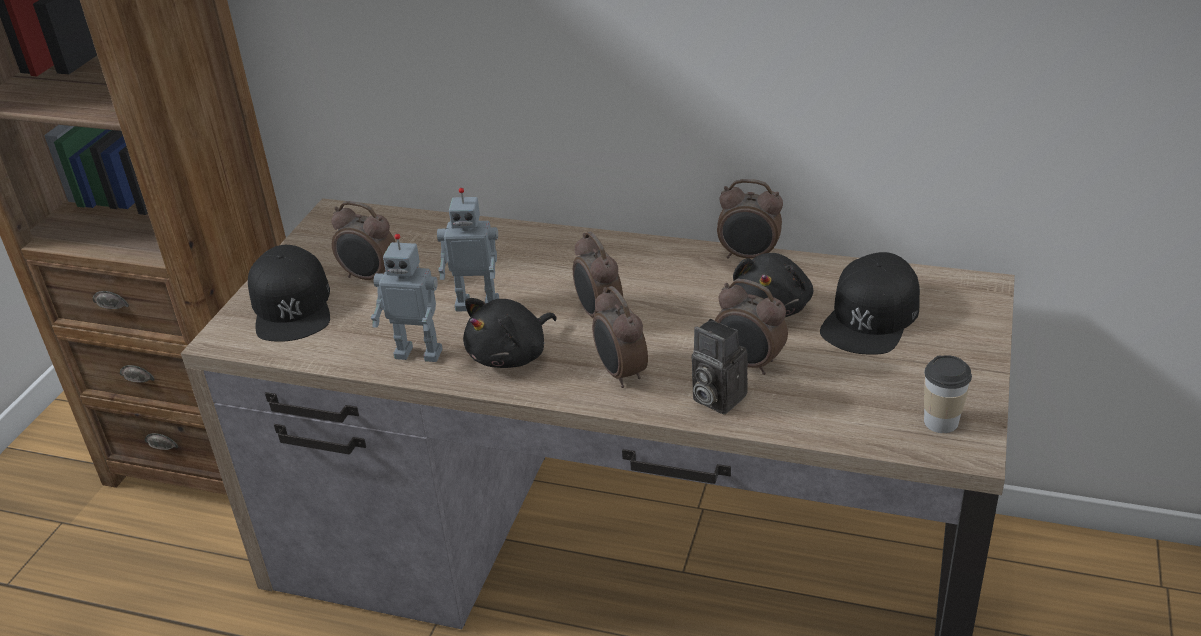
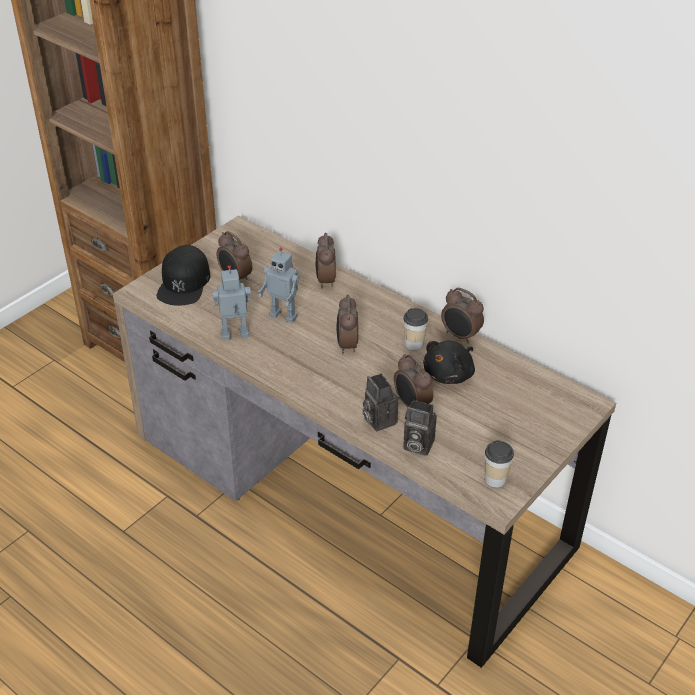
camera: 20 degrees right, 5 degrees up
(419, 352) = (235, 335): toy robot -> toy robot turned 135 degrees clockwise
(511, 355) = (283, 354): black plush toy -> none
(620, 373) = (335, 386): alarm clock -> alarm clock (325, 281)
(693, 285) = (414, 344): none -> cup
(796, 414) = (416, 445): none -> camera
(871, 317) = (504, 400): black cap -> none

